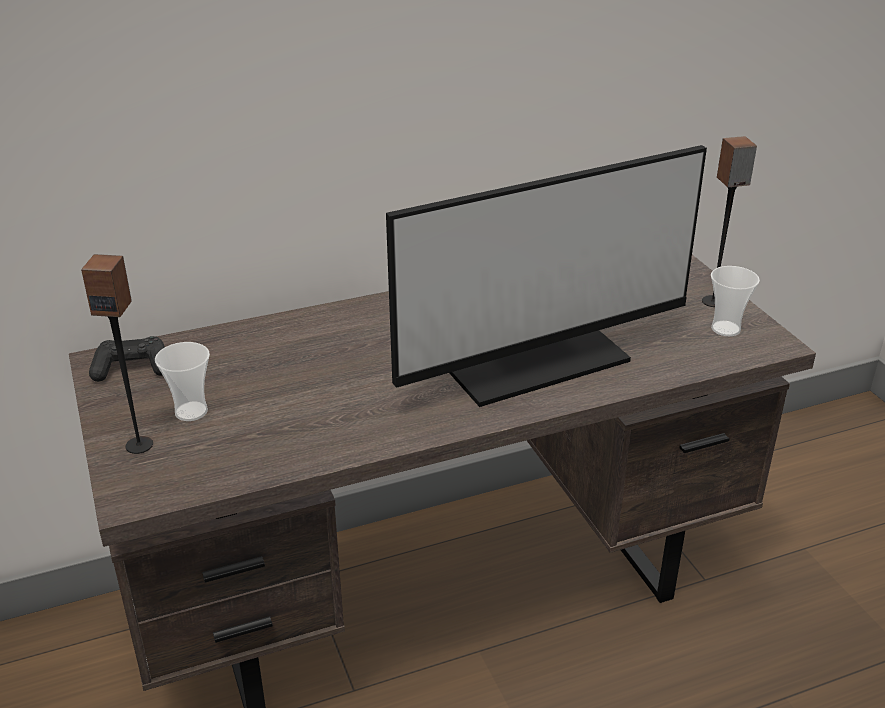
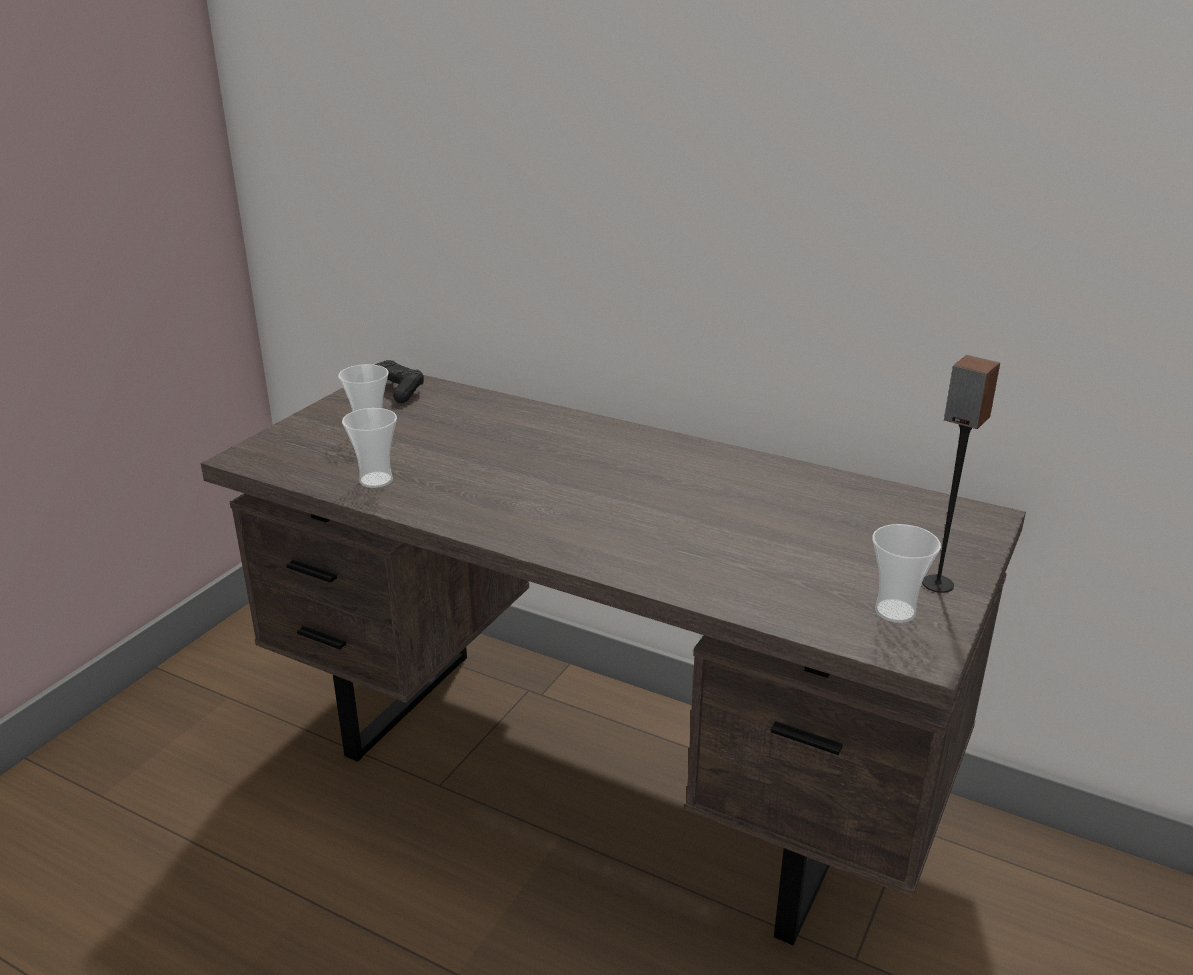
camera: 50 degrees right, 5 degrees down
(139, 445) = (308, 433): speaker -> none
(288, 444) = (376, 480): none -> cup
(533, 360) = (652, 529): monitor -> none

